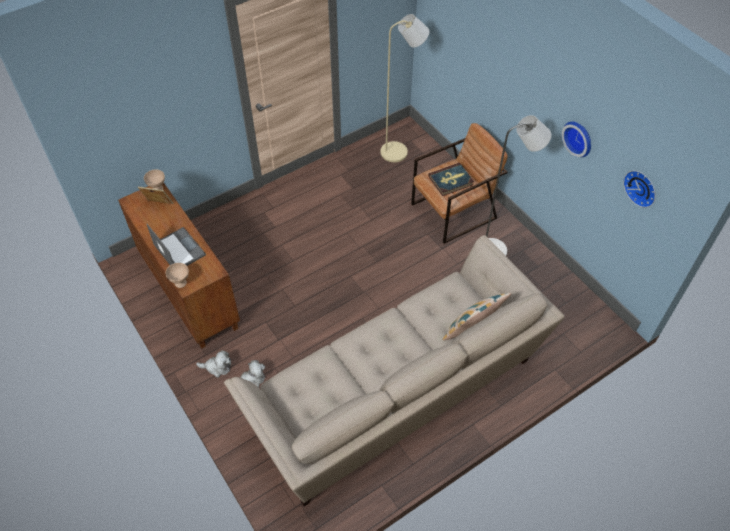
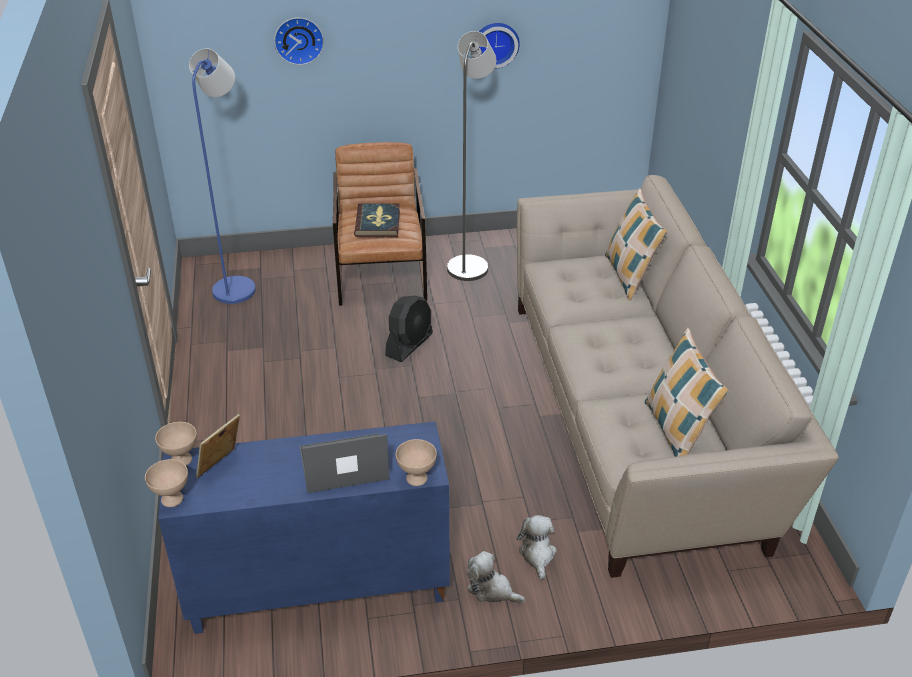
camera: 65 degrees left, 15 degrees down
(131, 198) = (171, 499): none -> beige bowl
(188, 292) = (317, 589): brown cabinet -> blue cabinet
(217, 367) = (492, 590): plush toy -> plush toy turned 90 degrees counterclockwise
(319, 404) = (677, 431): none -> pillow
(395, 252) = (409, 344): none -> black fan
(399, 152) = (238, 286): beige floor lamp -> blue floor lamp
(641, 187) = (596, 35): wall clock -> wall clock (299, 39)

